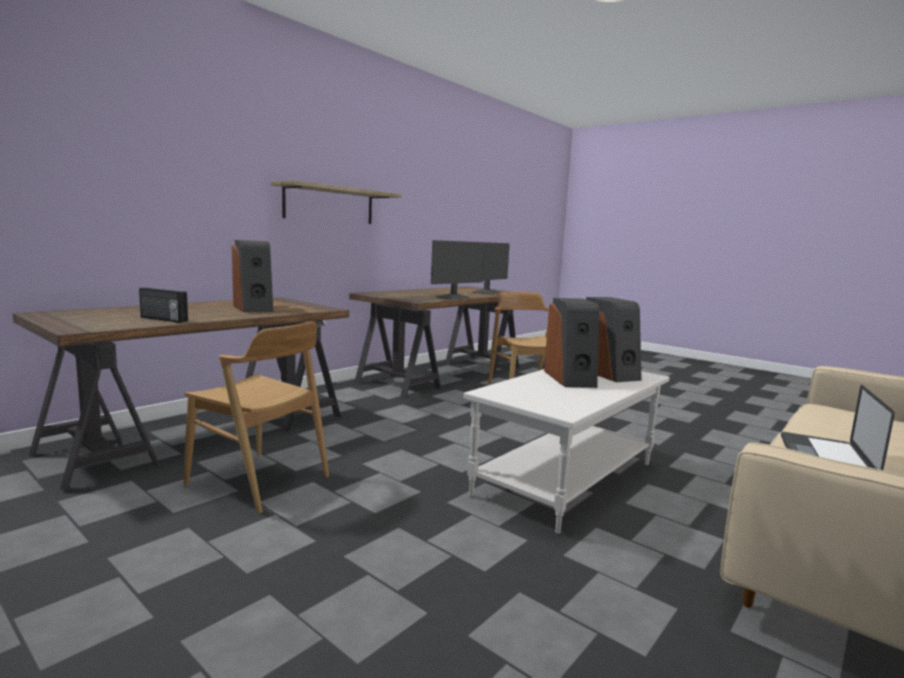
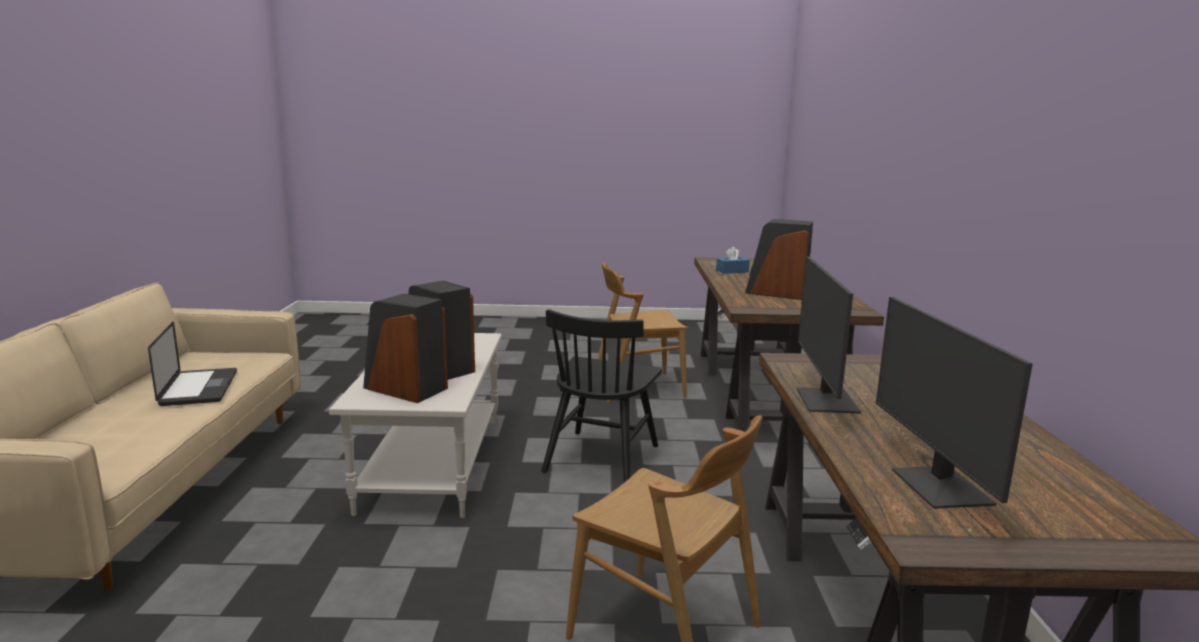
camera: 140 degrees right, 5 degrees up
(163, 319) = (732, 271): radio -> blue tissue box
(329, 205) = (952, 187): shelf -> none
(435, 440) = (601, 458): none -> black chair

